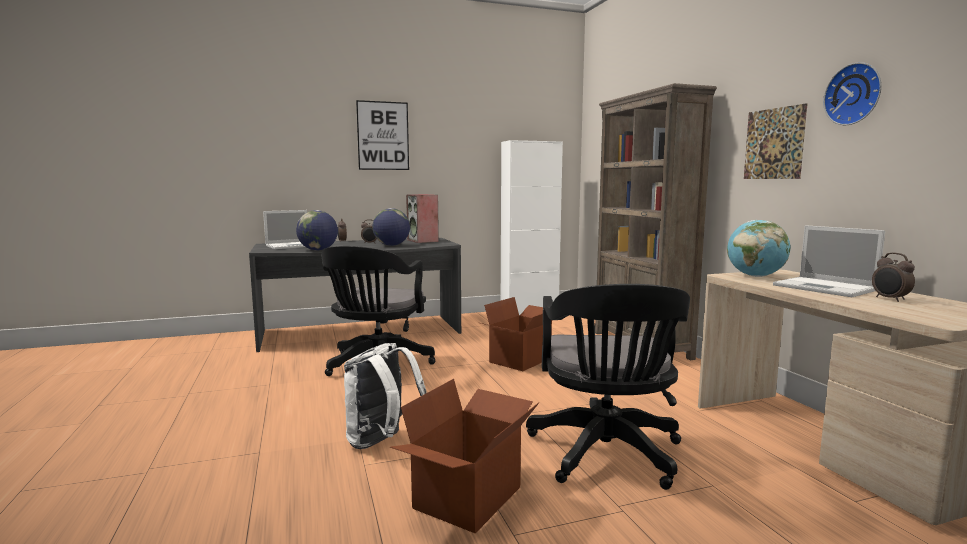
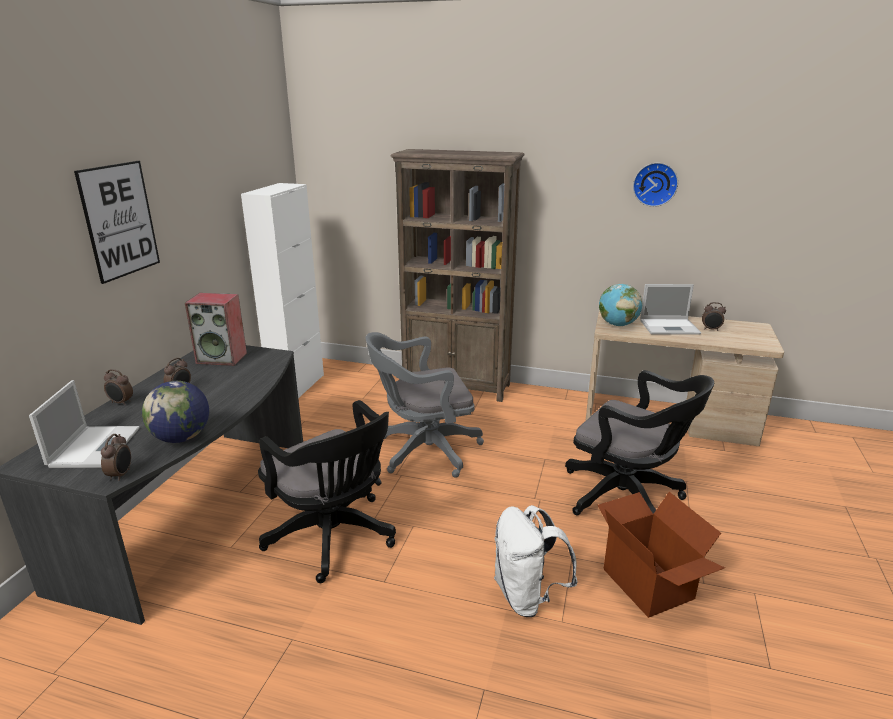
camera: 55 degrees left, 15 degrees up
(270, 251) = (121, 475): none -> alarm clock
(391, 245) = (227, 384): globe -> none
(521, 360) = (423, 451): cardboard box -> grey office chair
(774, 143) = (584, 210): picture -> none

